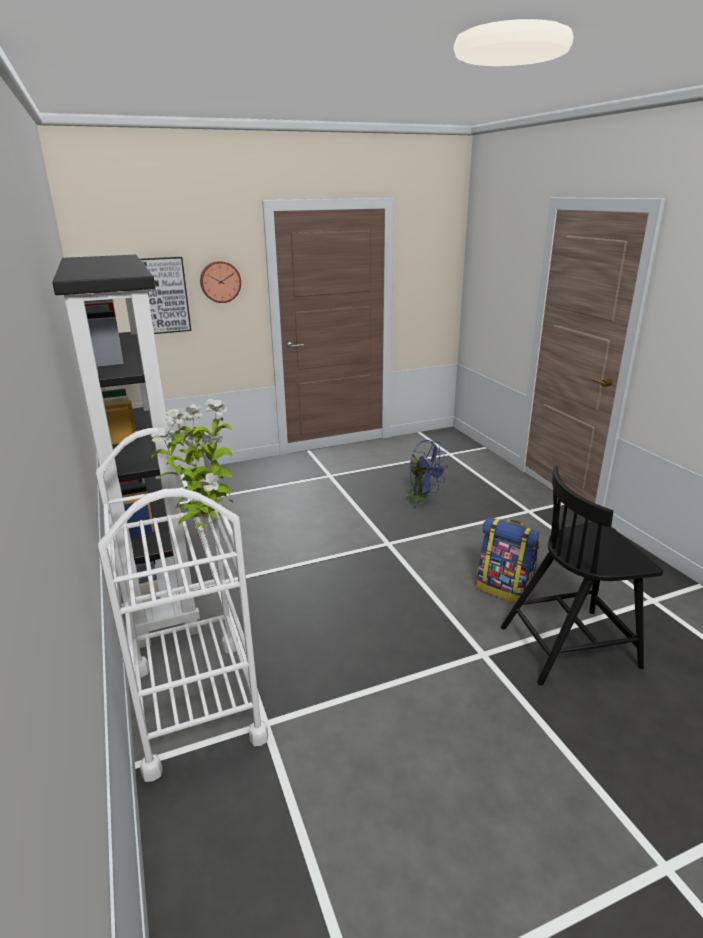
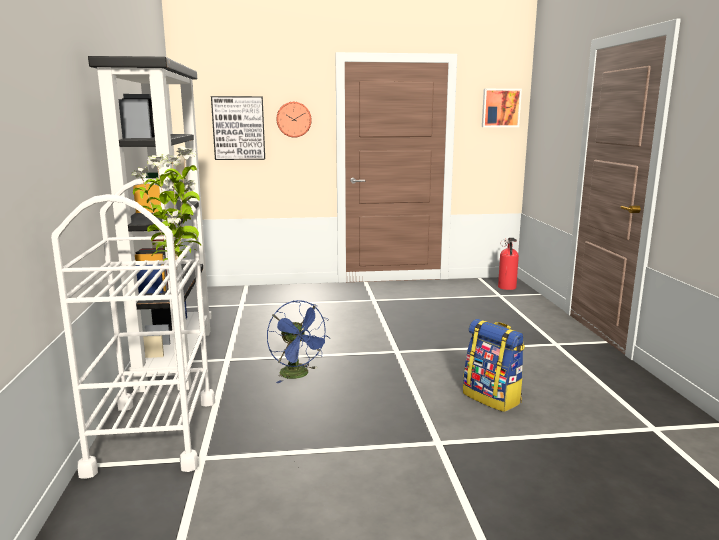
camera: 15 degrees right, 10 degrees down
(423, 499) = (451, 325): blue fan -> blue fan (298, 375)
(437, 256) = (500, 108): none -> picture
(451, 443) = (507, 288): none -> fire extinguisher
(571, 645) = (536, 450): black chair -> none

